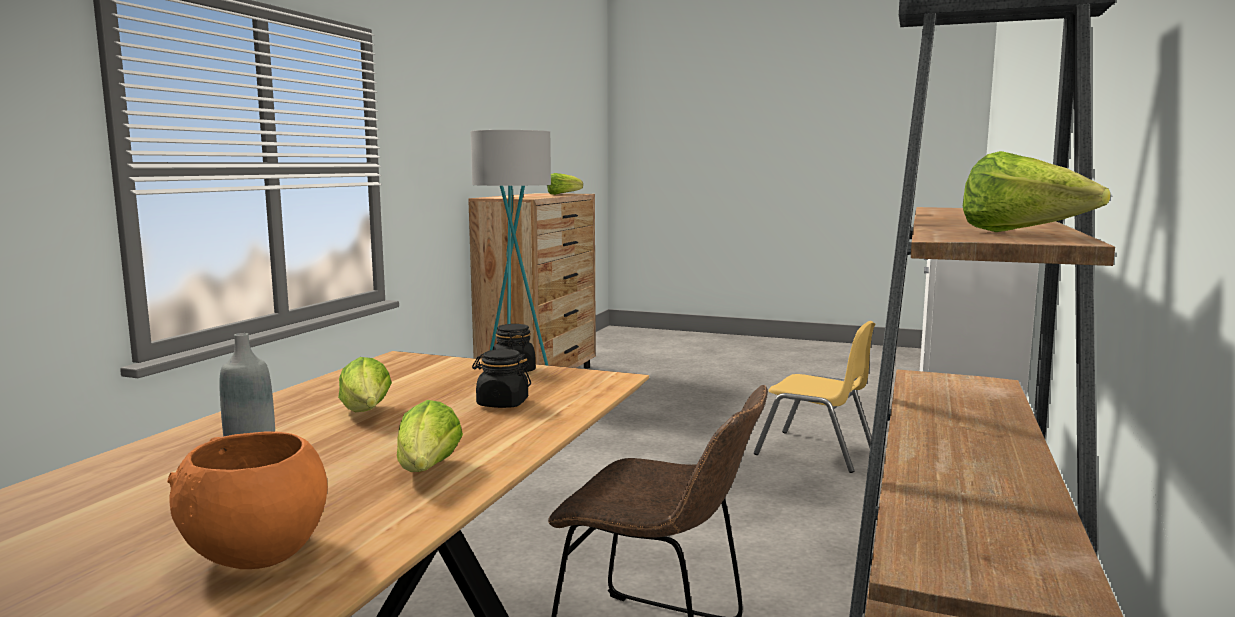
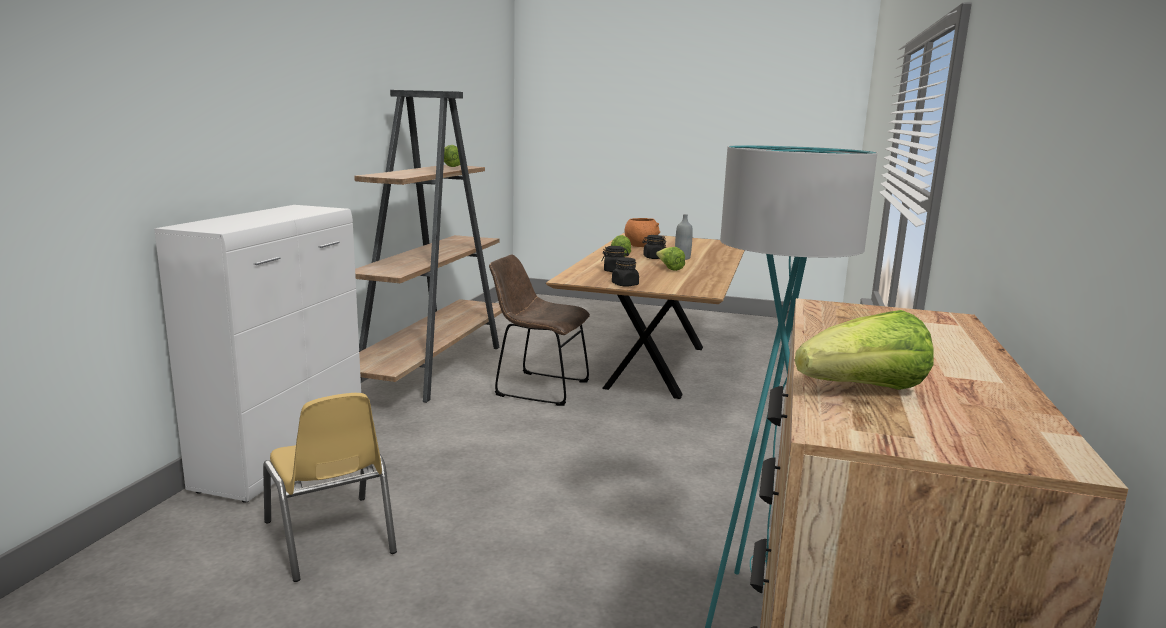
camera: 175 degrees right, 5 degrees up
(336, 460) = (653, 257): none -> black jar
(815, 452) = (330, 537): yellow chair -> yellow chair turned 150 degrees counterclockwise

